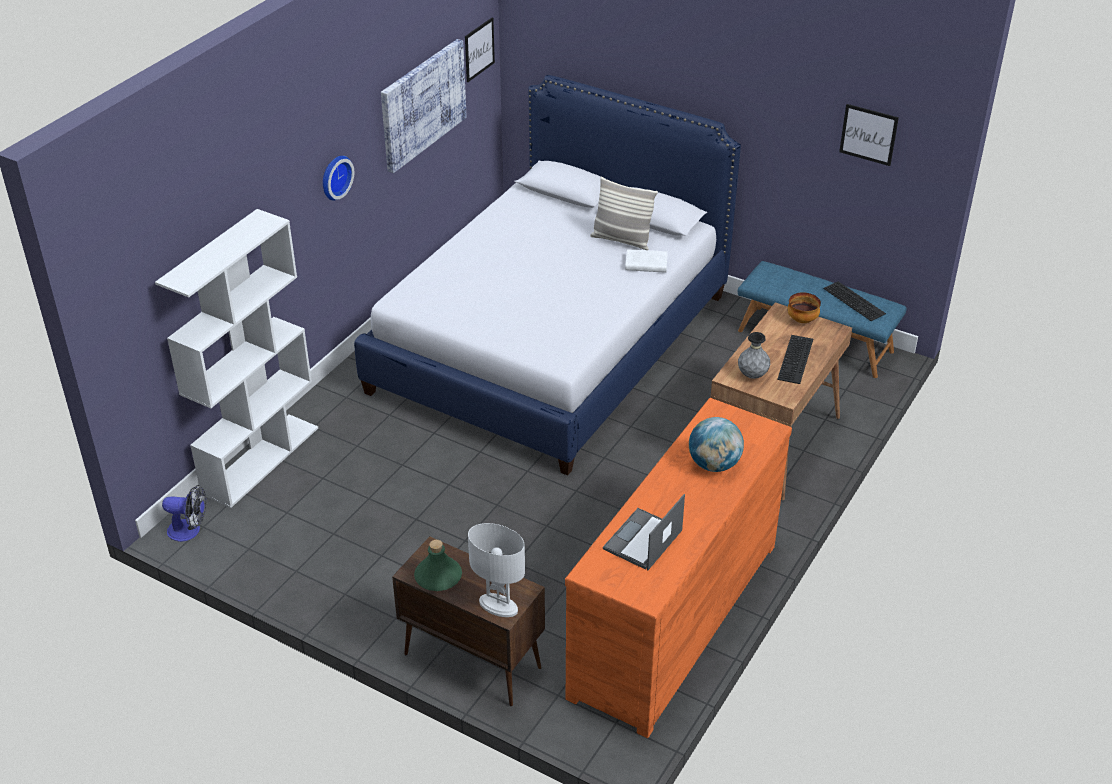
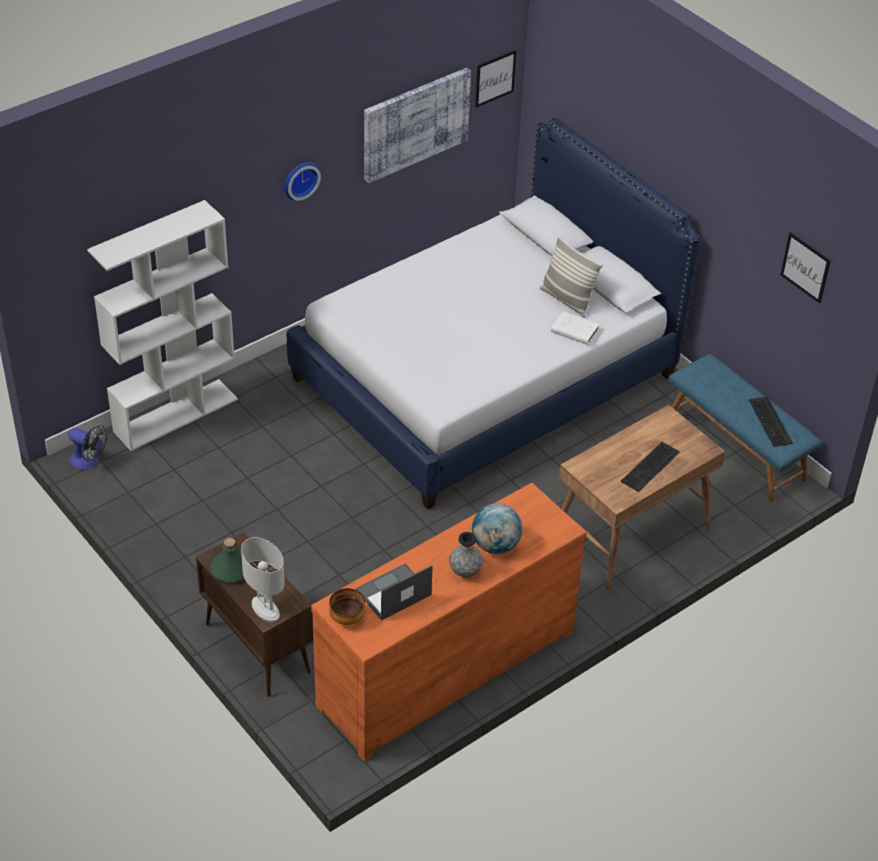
camera: 20 degrees right, 5 degrees up
(752, 375) = (600, 470): grey vase -> grey vase (465, 572)
(802, 320) = (682, 430): bowl -> bowl (347, 618)

